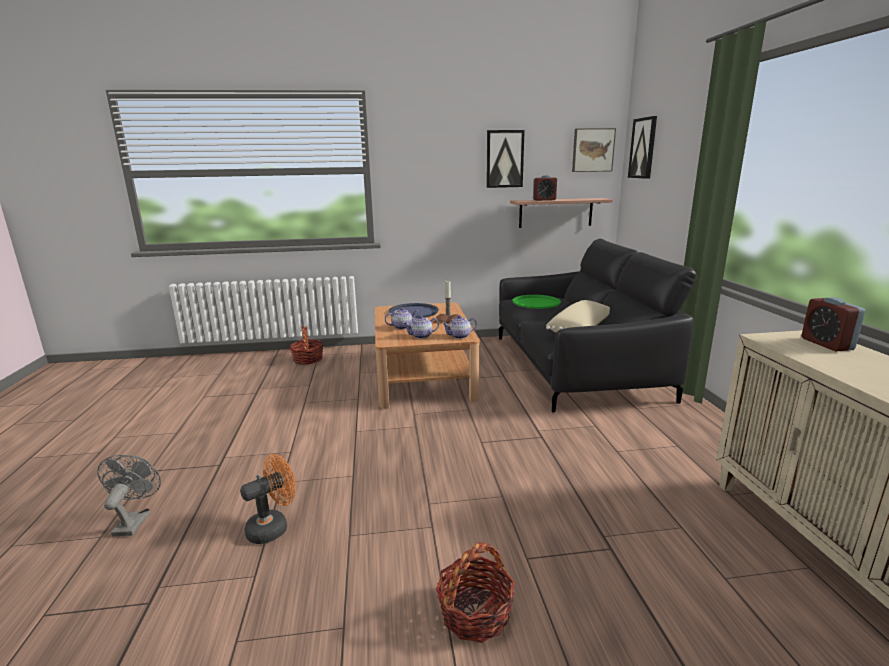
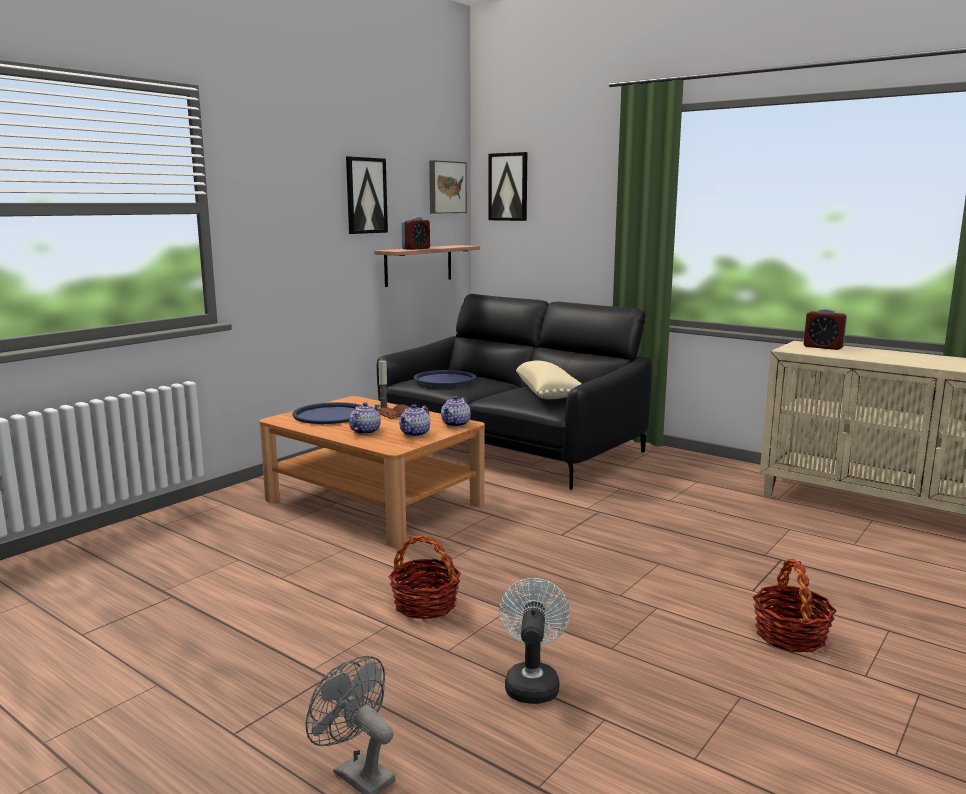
camera: 45 degrees left, 5 degrees down
(273, 527) = (532, 682): orange fan -> white fan
(308, 359) = (157, 535): basket -> basket (425, 605)
(536, 302) = (444, 379): green tray -> blue tray

